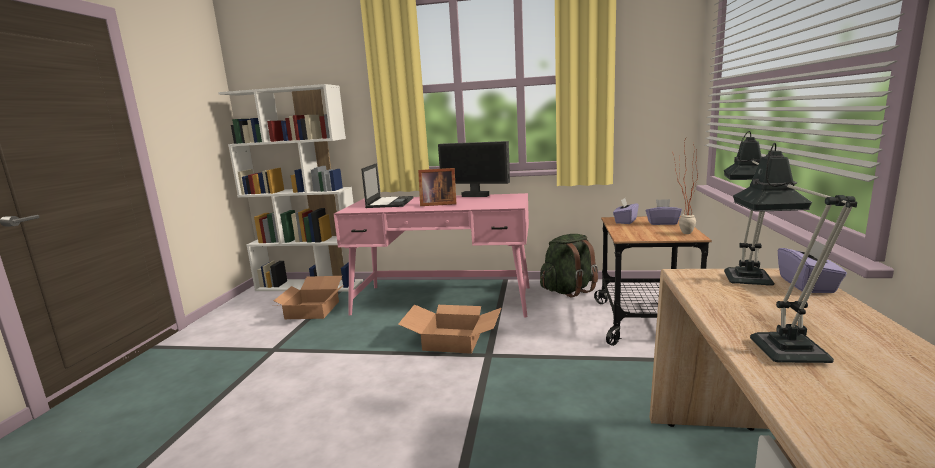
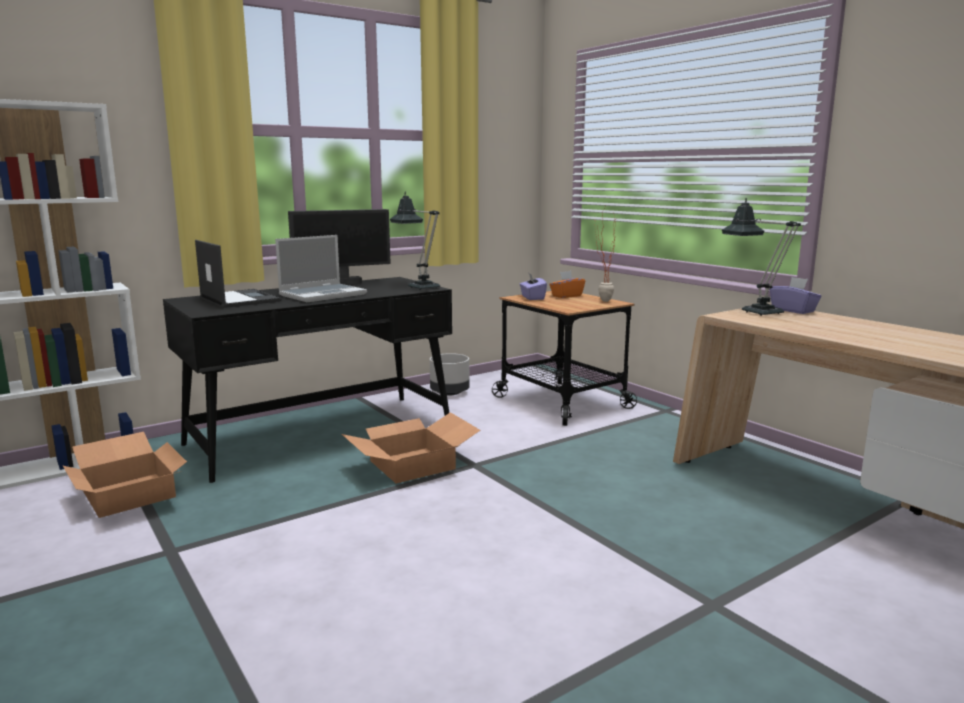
camera: 45 degrees left, 0 degrees up
(437, 204) = (323, 294): picture frame -> laptop
(443, 300) = (322, 434): pink desk -> black desk
(569, 290) = (450, 393): green backpack -> grey planter
(662, 223) = (566, 296): purple tissue box -> orange tissue box
(780, 344) = (854, 335): table lamp -> table lamp (419, 287)

